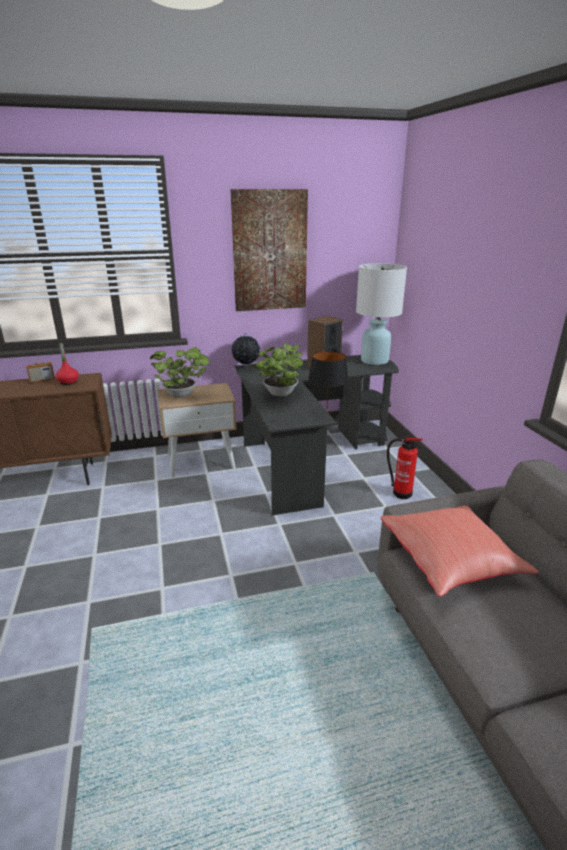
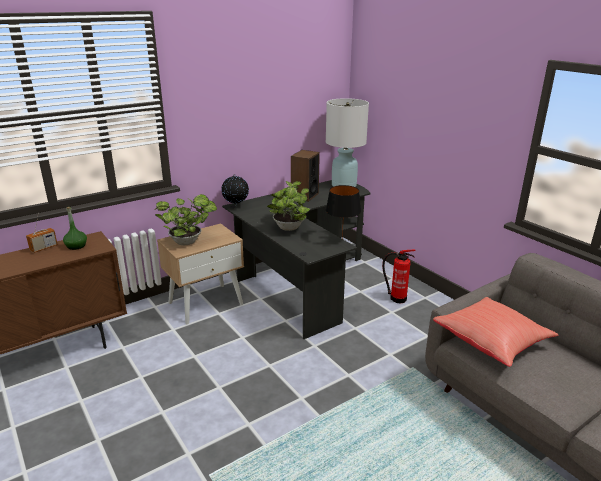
camera: 20 degrees left, 0 degrees up
(68, 382) = (76, 246): red bottle -> green bottle
(270, 251) = (249, 95): picture -> none

